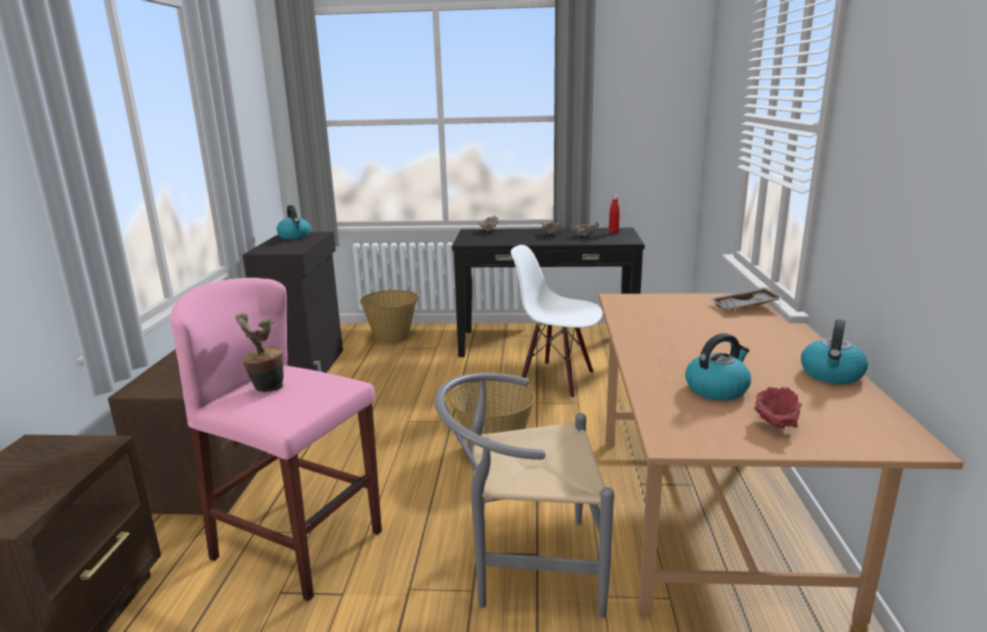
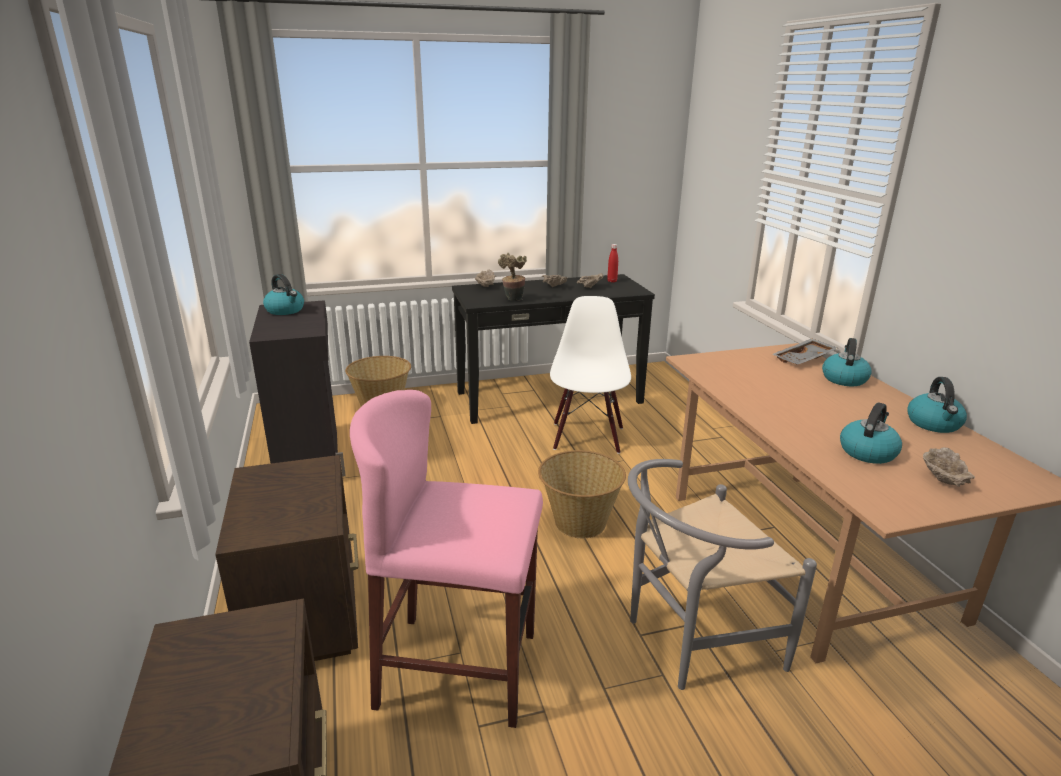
camera: 20 degrees left, 5 degrees up
(265, 389) = (442, 516): potted plant -> potted plant (513, 300)
(557, 380) = (587, 437): white chair -> white chair turned 90 degrees clockwise
(771, 326) = (844, 379): none -> kettle
(775, 424) = (943, 481): red bowl -> beige bowl

